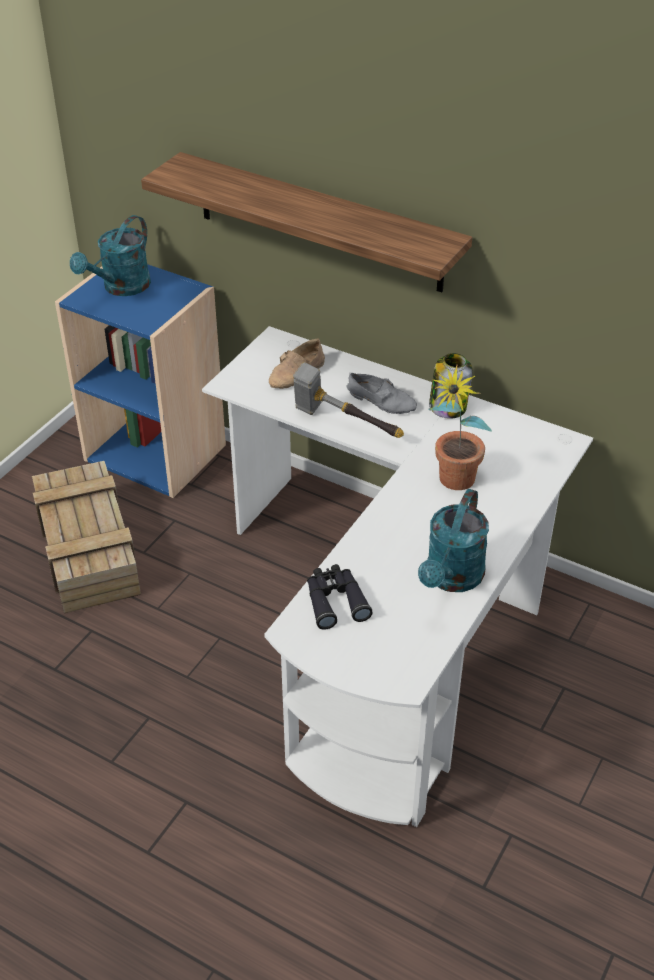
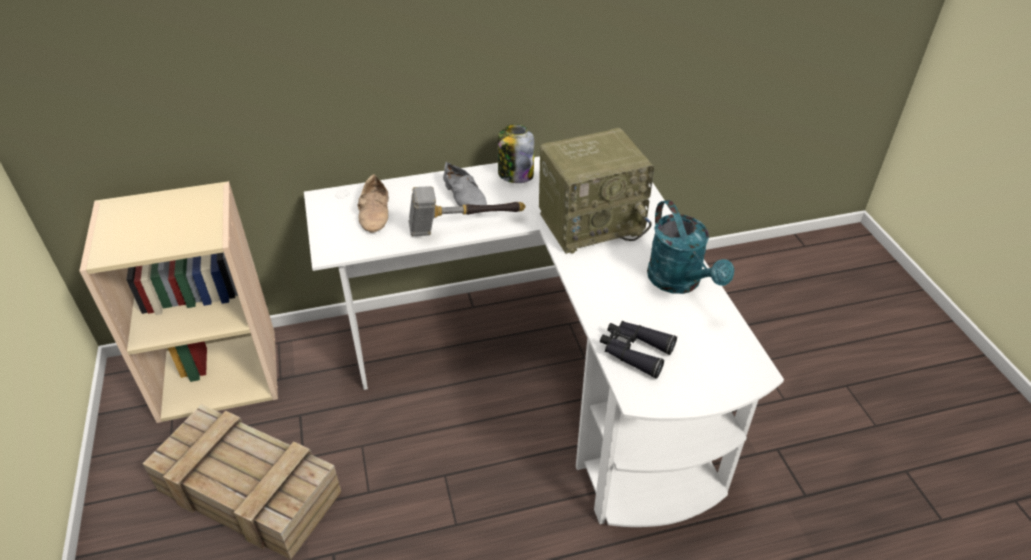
camera: 45 degrees left, 0 degrees up
(121, 288) = (138, 225): turquoise watering can -> none
(157, 452) = (220, 373): blue bookcase -> beige bookcase
(319, 222) = (337, 63): shelf -> none
(382, 400) = (465, 195): grey shoe -> grey shoe turned 75 degrees clockwise
(452, 485) = (591, 222): potted plant -> radio

